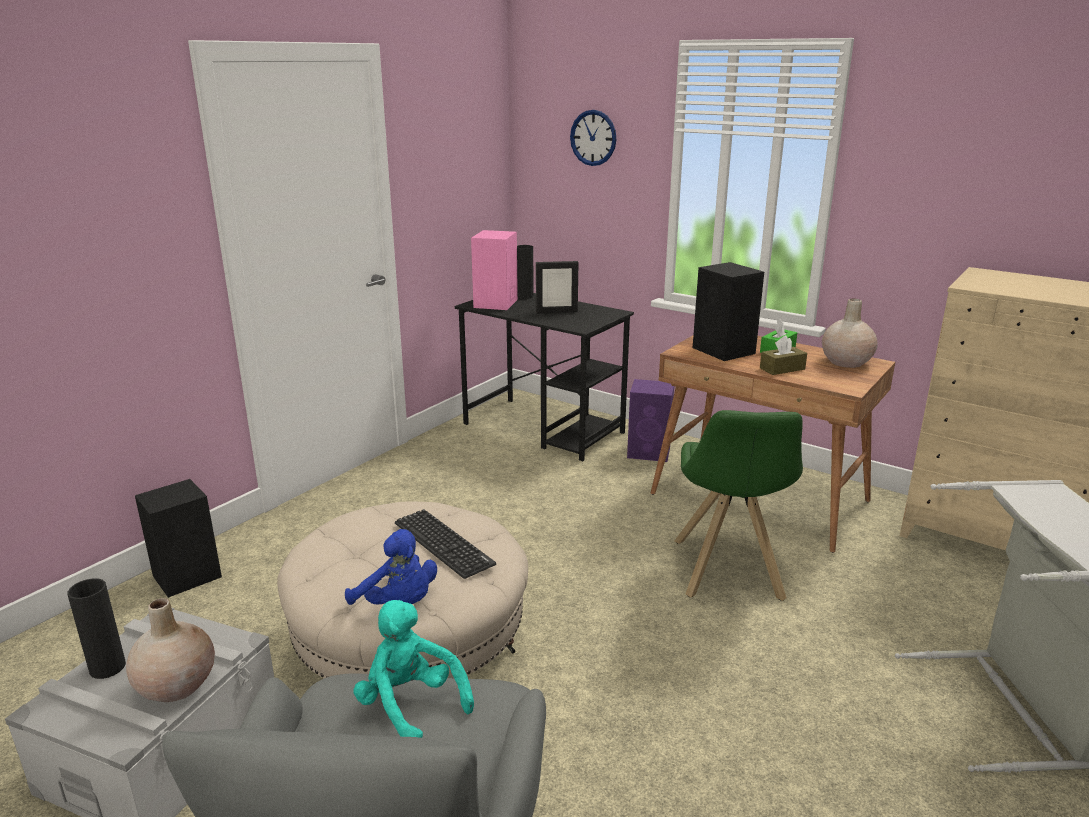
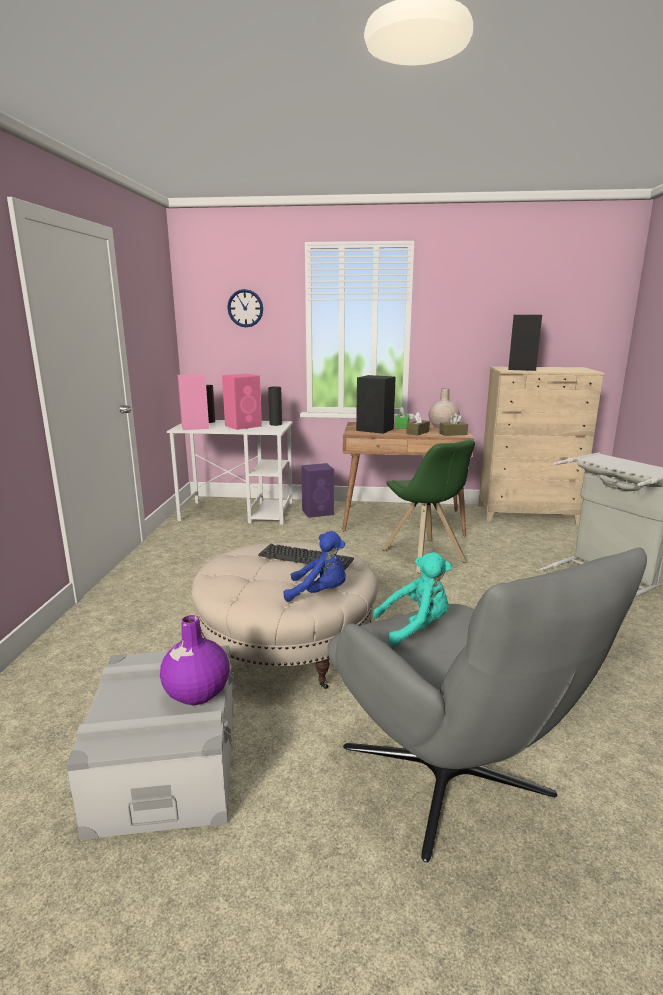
camera: 30 degrees left, 5 degrees down
(107, 667) = (119, 703): black vase -> black vase (275, 424)
(176, 685) = (196, 692): beige vase -> purple vase
(189, 576) = (55, 657): black speaker -> black speaker (522, 368)
(410, 705) = (415, 627): turquoise plush toy -> turquoise plush toy turned 150 degrees clockwise
(544, 428) = (238, 513): black desk -> white desk
(556, 311) = (244, 426): picture frame -> pink speaker
(837, 382) = (453, 434): none -> brown tissue box

